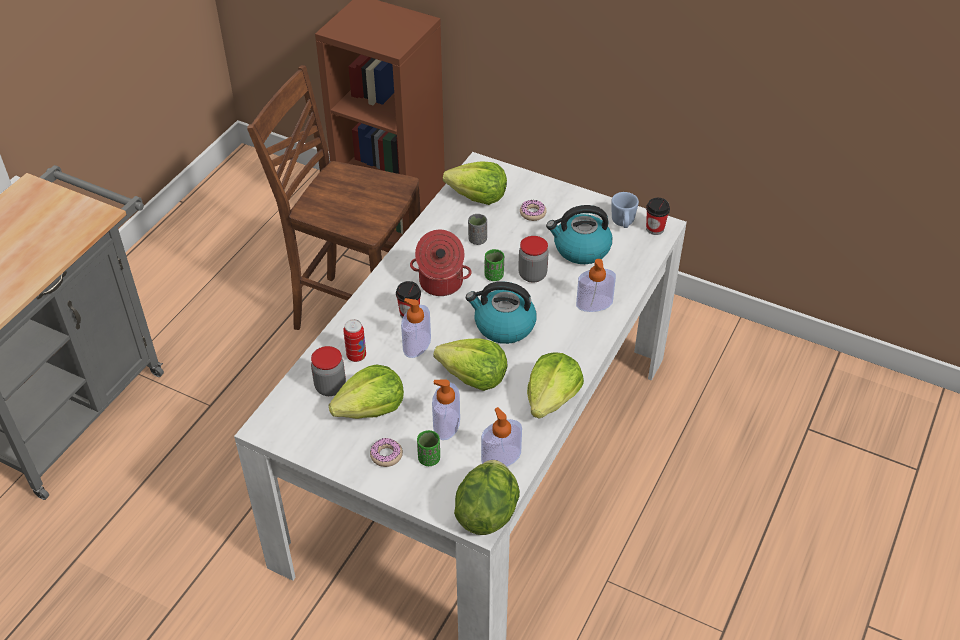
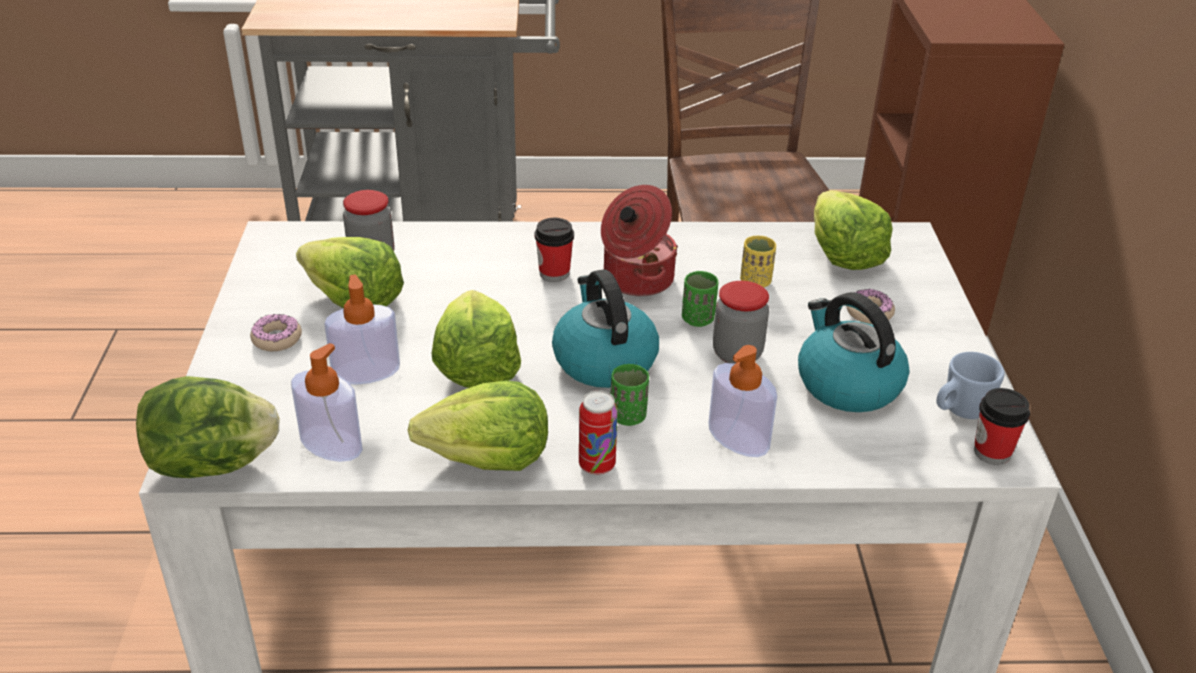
camera: 60 degrees right, 10 degrees down
(356, 356) = (441, 259): can -> can (597, 465)
(417, 344) = (501, 298): soap dispenser -> none
(429, 458) = (291, 377): green cup -> green cup (628, 416)
(477, 240) = (755, 282): grey cup -> yellow cup

